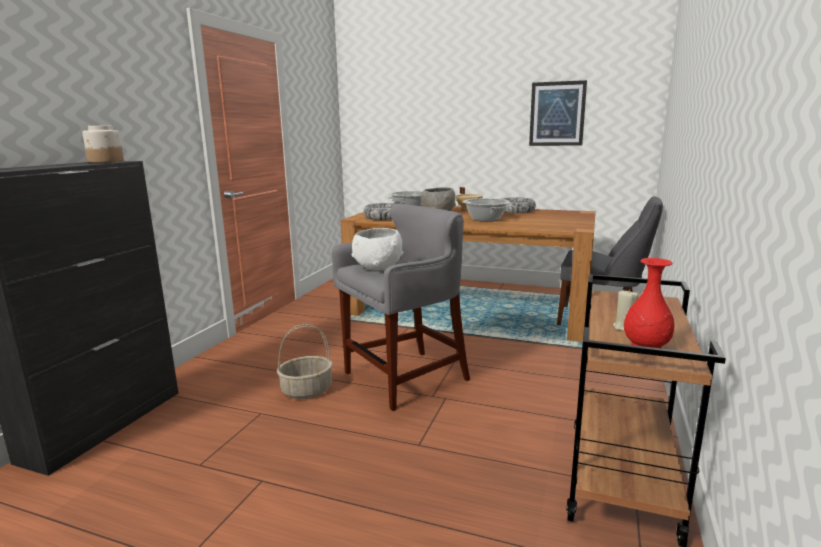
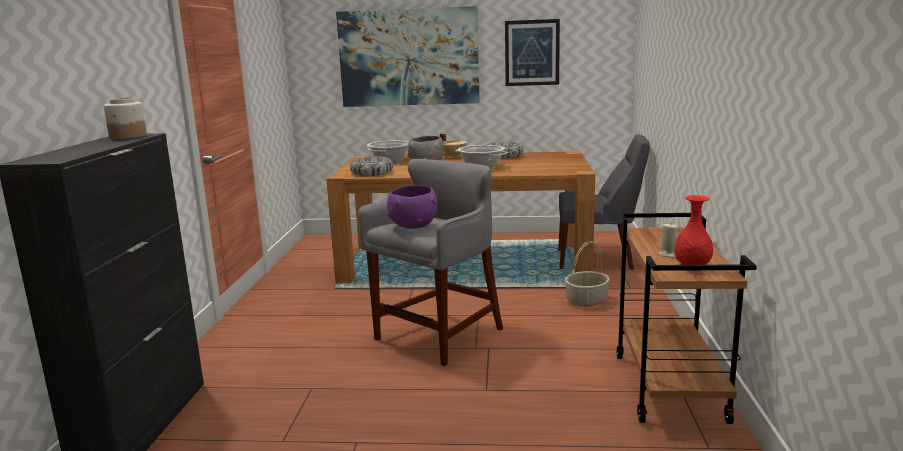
camera: 15 degrees left, 0 degrees up
(307, 390) = (345, 361): basket -> basket (586, 300)
(378, 268) = (413, 226): white bowl -> purple bowl
(442, 117) = (409, 57): none -> picture

